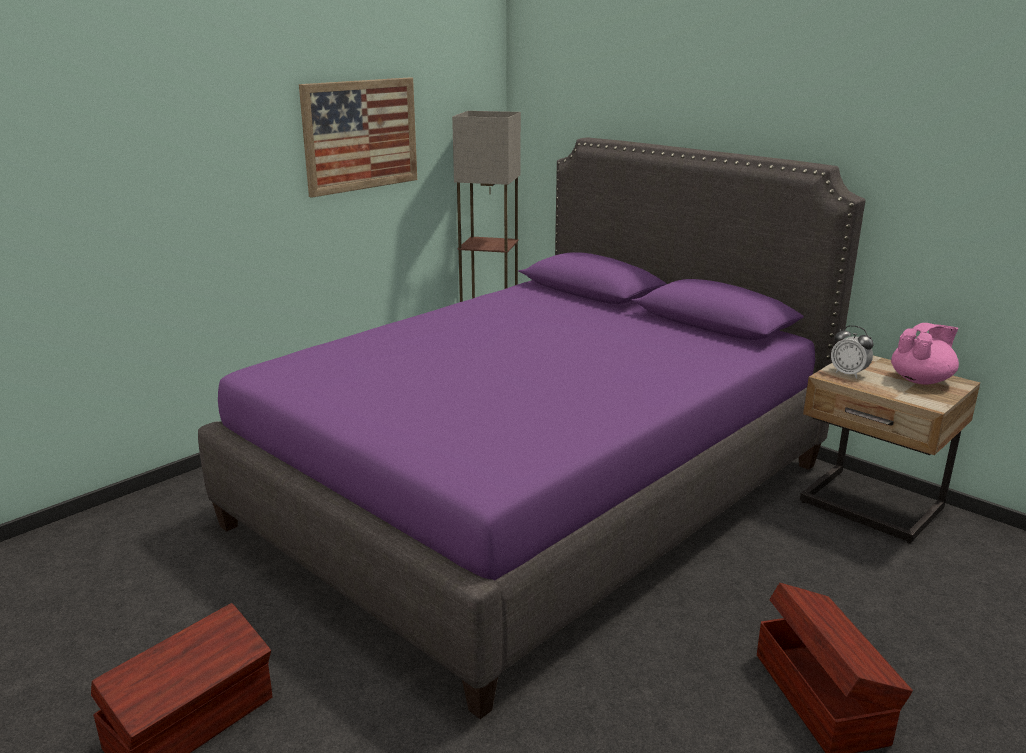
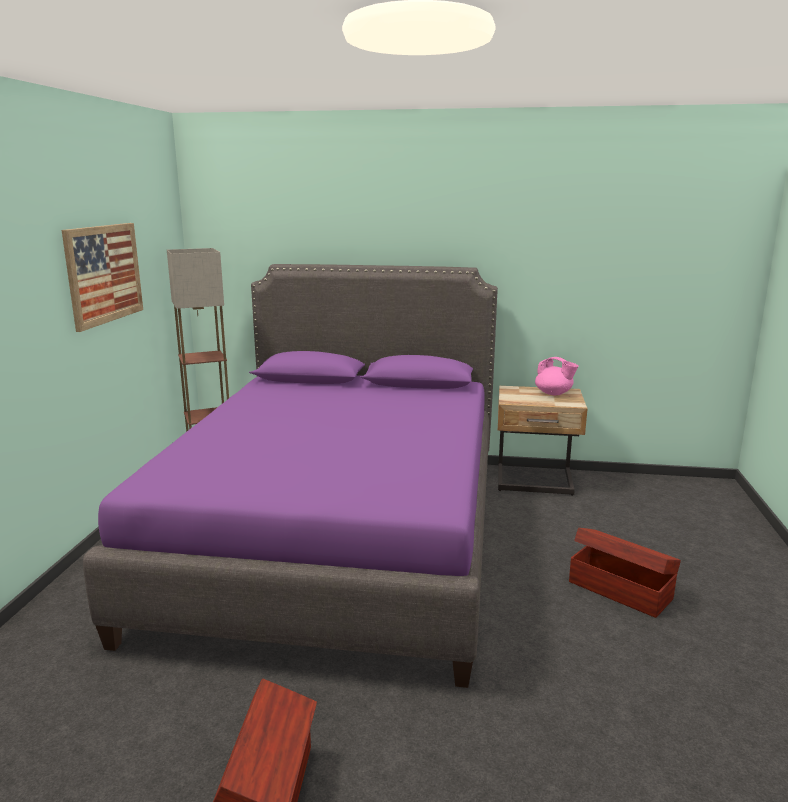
camera: 35 degrees left, 5 degrees down
(848, 374) = (516, 398): alarm clock -> none
(921, 380) = (554, 393): pink teapot -> pink teapot turned 105 degrees clockwise

